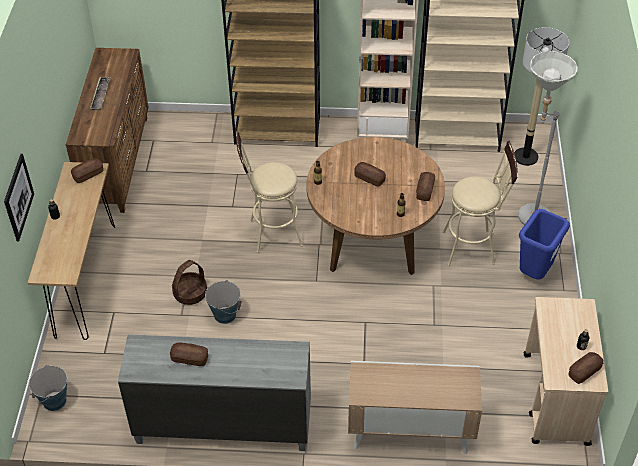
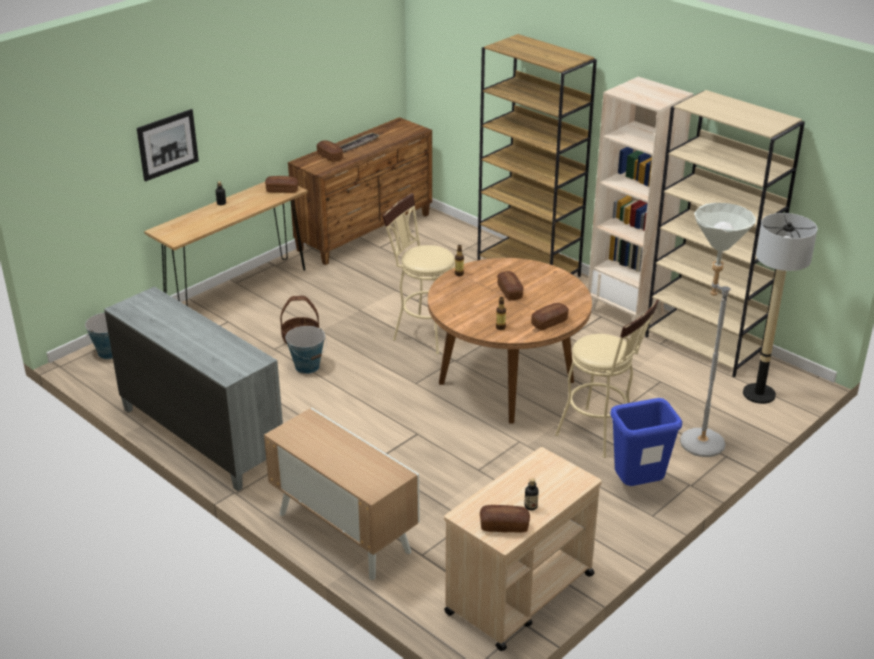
camera: 40 degrees right, 15 degrees down
(190, 358) = (172, 322): bread -> bread (330, 156)

